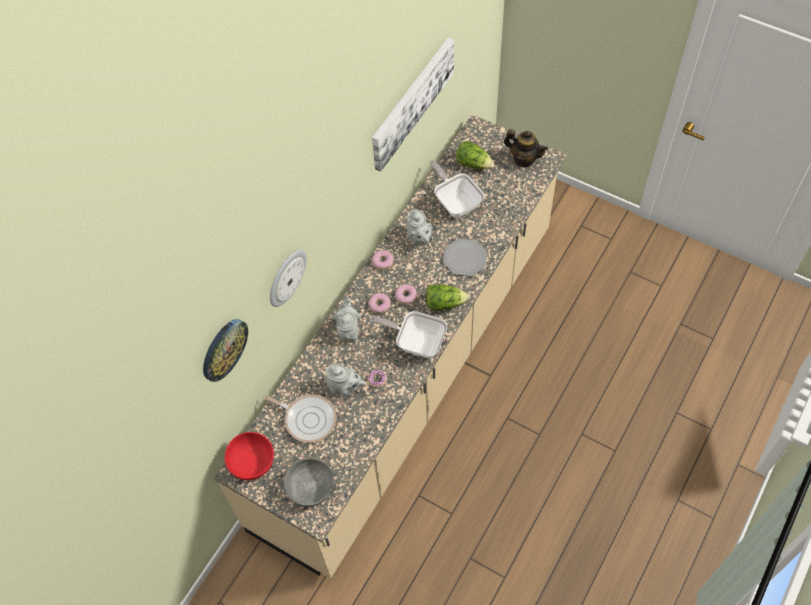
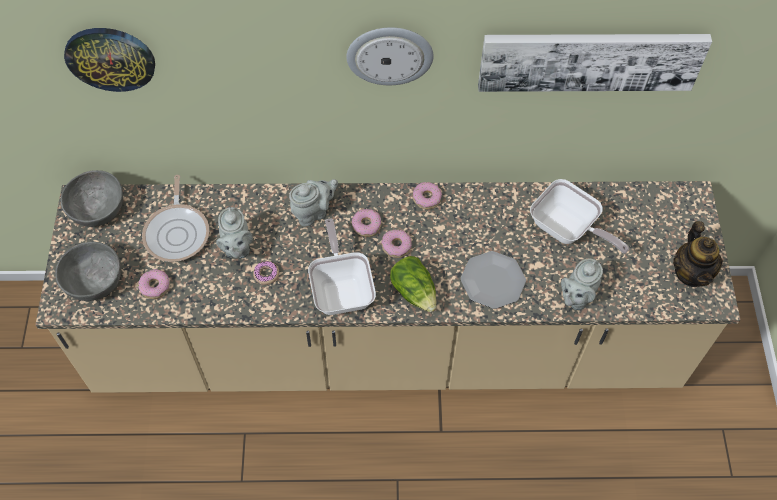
camera: 55 degrees right, 0 degrees up
(252, 462) = (97, 209): red bowl -> grey bowl
(286, 277) = (253, 71): wall clock -> wall clock (389, 54)
(341, 451) = (155, 286): none -> donut
(419, 238) = (485, 218): grey teapot -> grey teapot (576, 297)
(456, 201) = (567, 230): frying pan -> frying pan turned 105 degrees clockwise
(473, 163) = (638, 220): lettuce -> none

